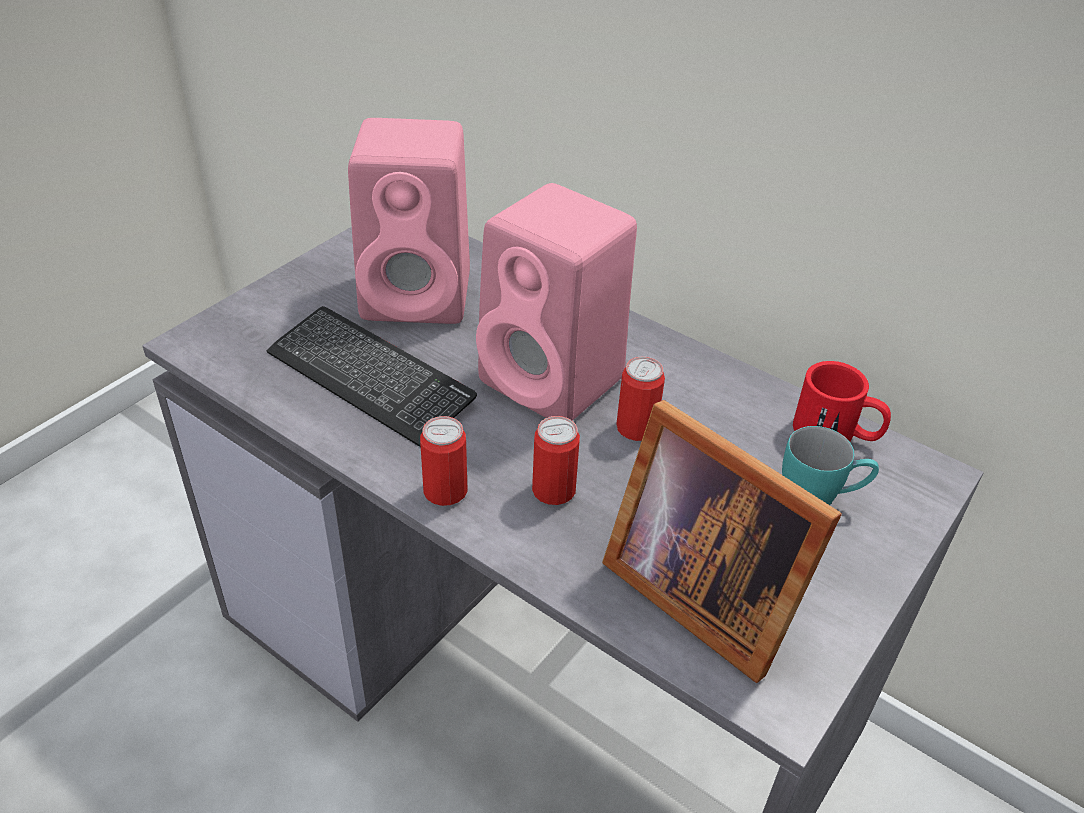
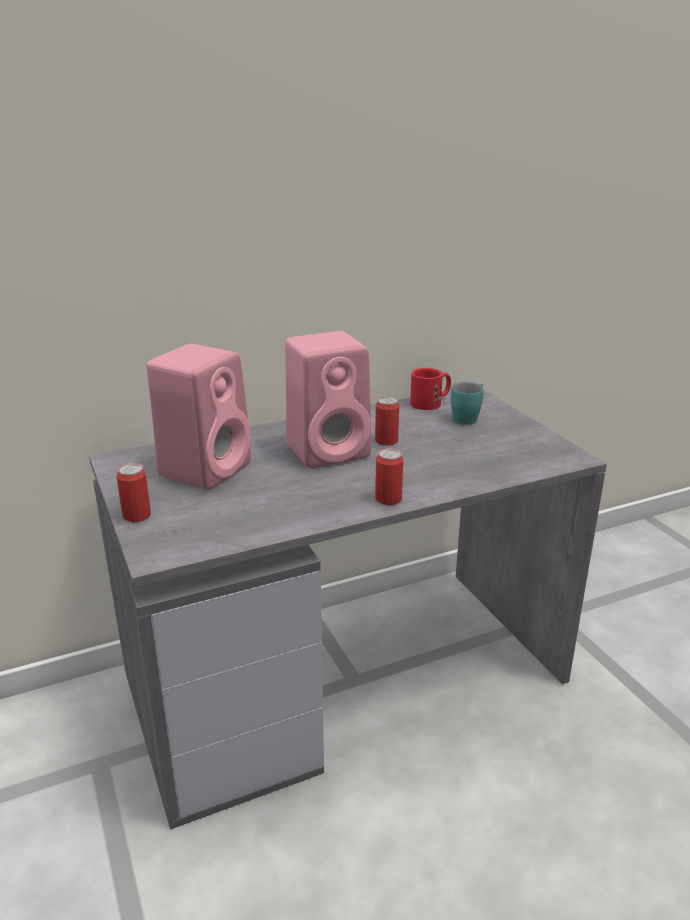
camera: 60 degrees left, 15 degrees down
(370, 378) = (269, 500): keyboard -> none
(553, 490) = (412, 471): can -> can (137, 515)
(699, 589) = (502, 456): picture frame -> none

